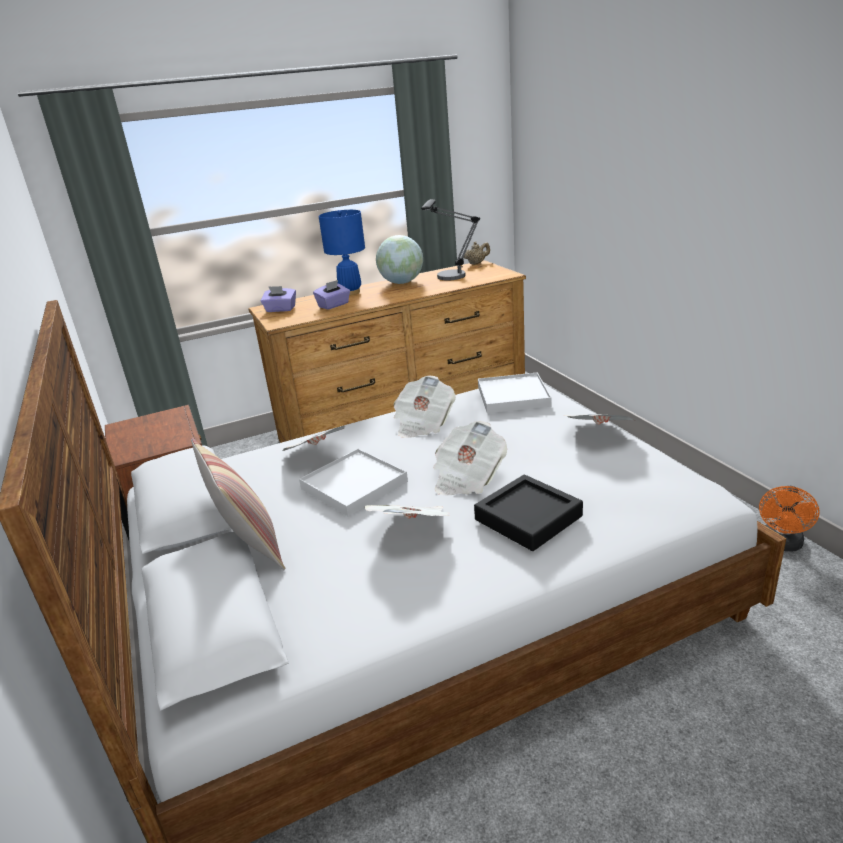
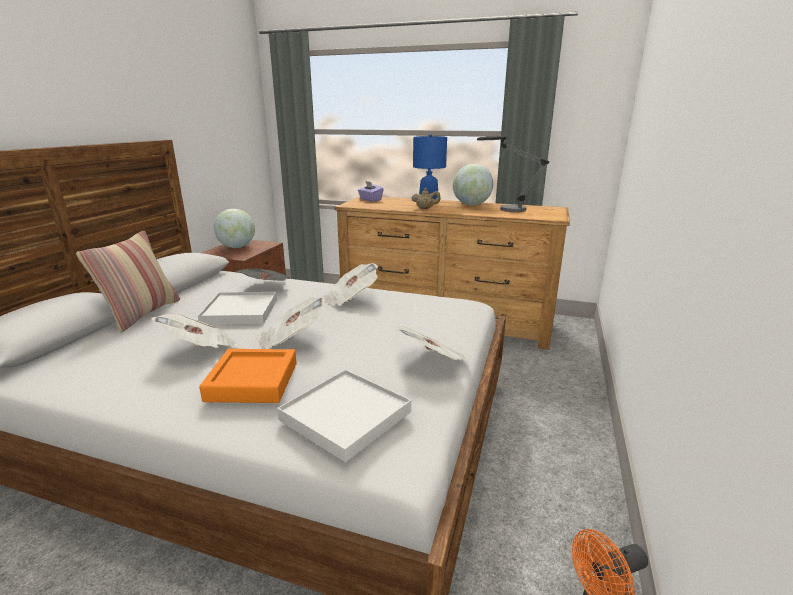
camera: 40 degrees right, 5 degrees down
(141, 434) = (237, 247): none -> globe
(334, 305) = (399, 205): purple tissue box -> none
(476, 263) = (554, 207): beige teapot -> beige teapot (425, 208)
(513, 396) = (438, 308): white tray -> white tray (346, 416)
(528, 518) = (252, 382): black tray -> orange tray

